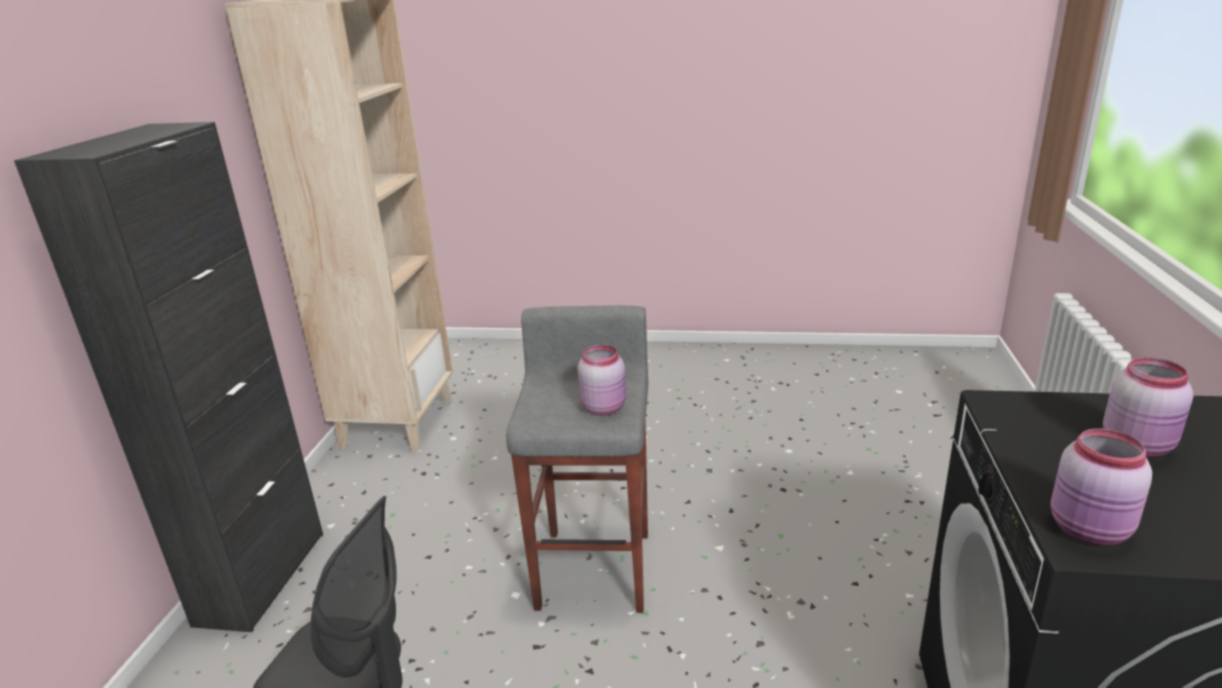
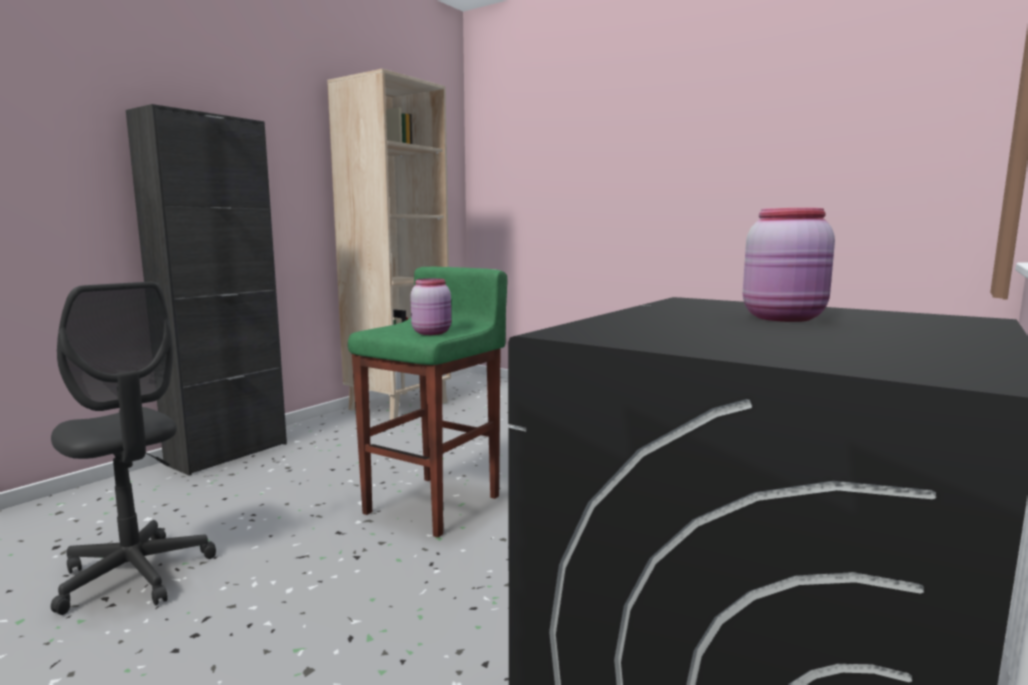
camera: 25 degrees right, 15 degrees down
(596, 568) = (435, 504): grey stool -> green stool
(1091, 530) = (603, 330): pink jar -> none

